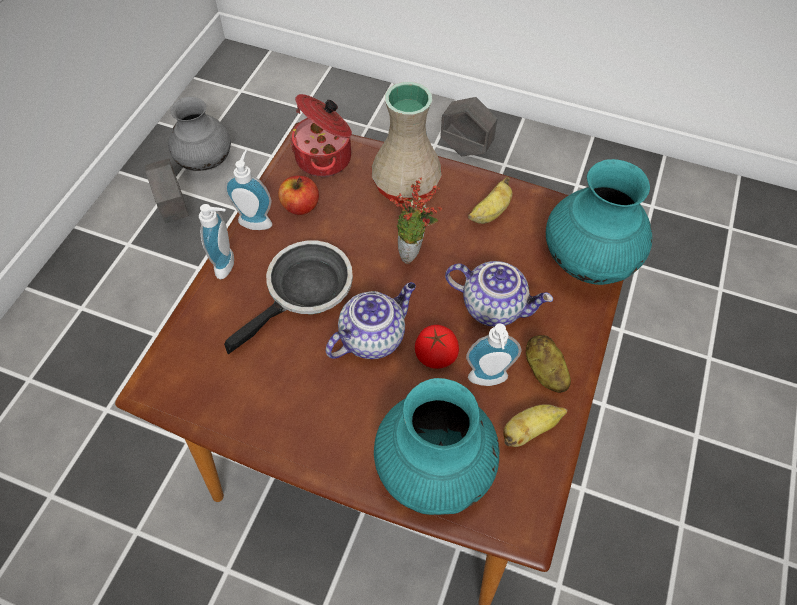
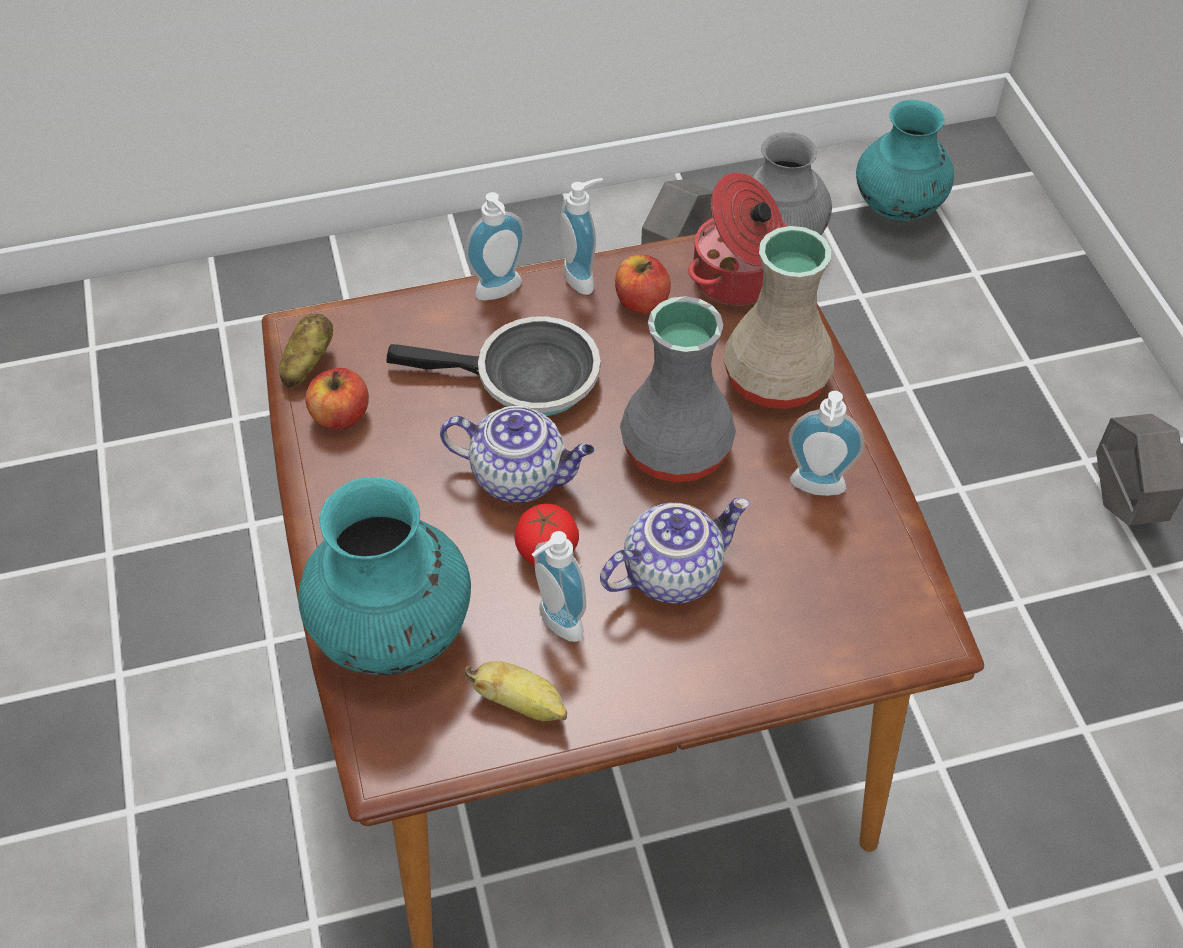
camera: 55 degrees right, 5 degrees down
(244, 404) = (341, 416): none -> apple
(413, 253) = (675, 447): potted plant -> grey vase
(490, 213) = (816, 489): banana -> soap dispenser
(494, 306) = (672, 572): teapot -> teapot turned 105 degrees counterclockwise
(544, 371) = (619, 677): potato -> potato (307, 364)
(587, 263) = (839, 640): turquoise vase -> turquoise vase (897, 208)

